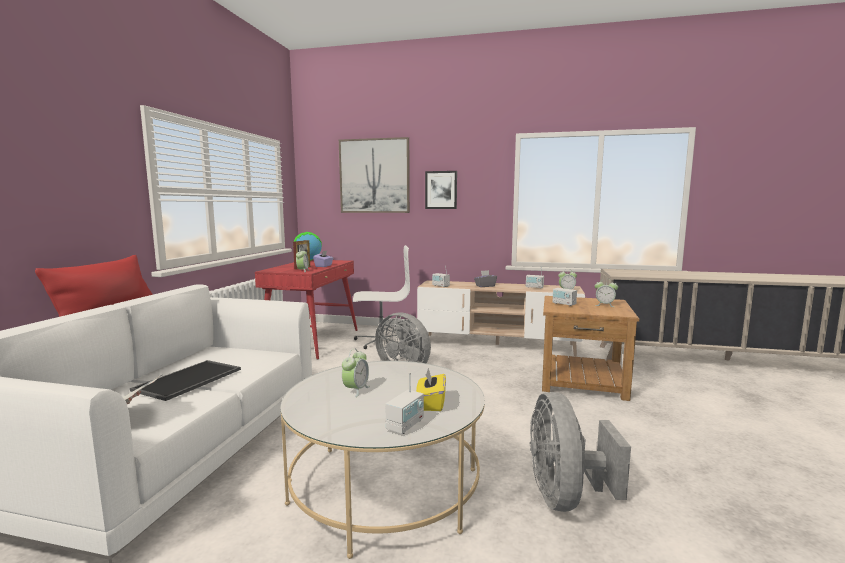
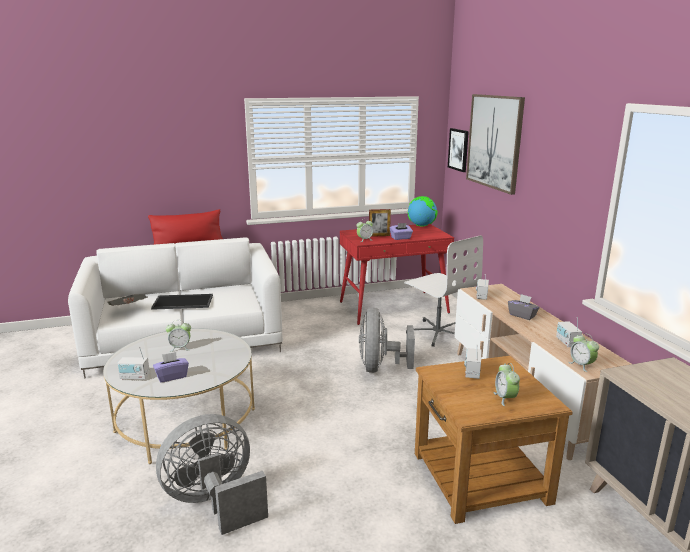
camera: 60 degrees right, 10 degrees up
(431, 403) = (172, 376): yellow tissue box -> purple tissue box
(441, 190) = (543, 172): picture -> picture (458, 149)

